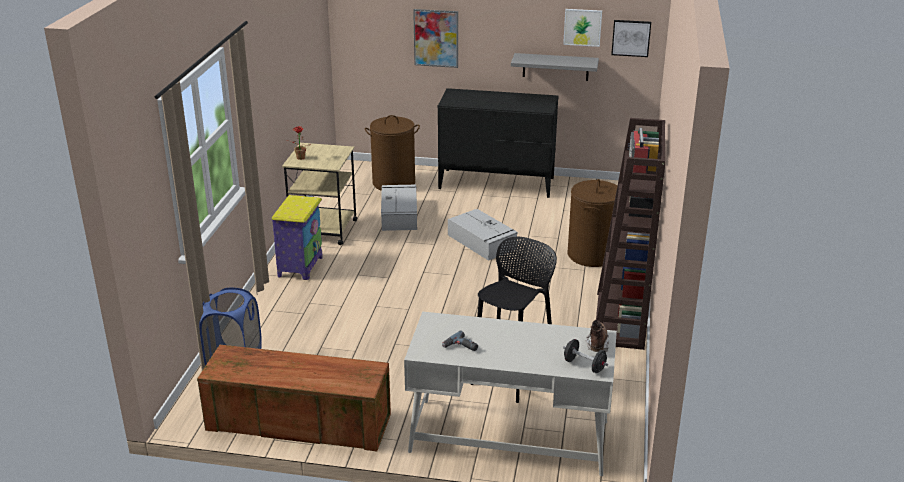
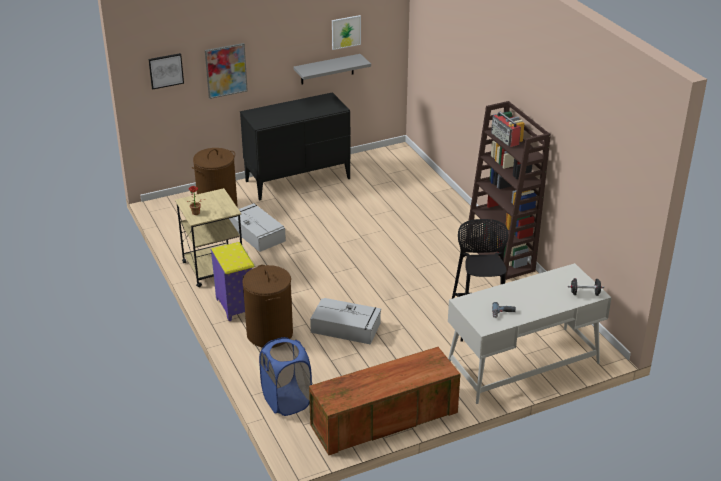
camera: 35 degrees left, 5 degrees up
(482, 242) = (345, 233): grey storage box -> grey storage box (347, 328)
(592, 255) = (430, 215): brown laundry basket -> brown laundry basket (270, 333)
(597, 343) = (574, 276): brown boot -> none
(631, 38) = (383, 31): picture -> picture (166, 70)

